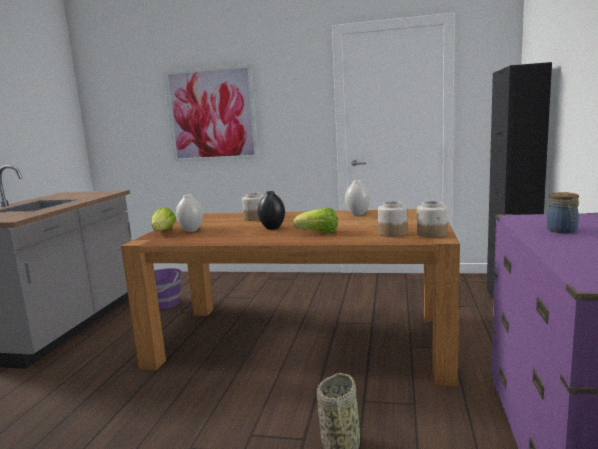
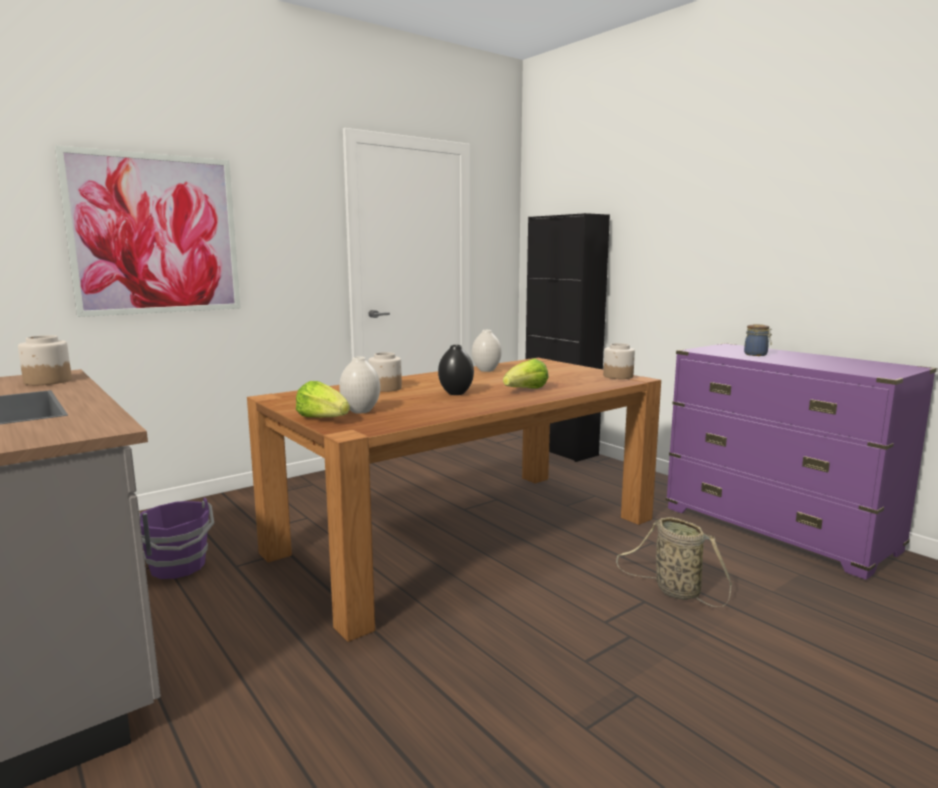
camera: 50 degrees left, 0 degrees up
(392, 233) = (587, 380): jar -> jar (47, 381)

